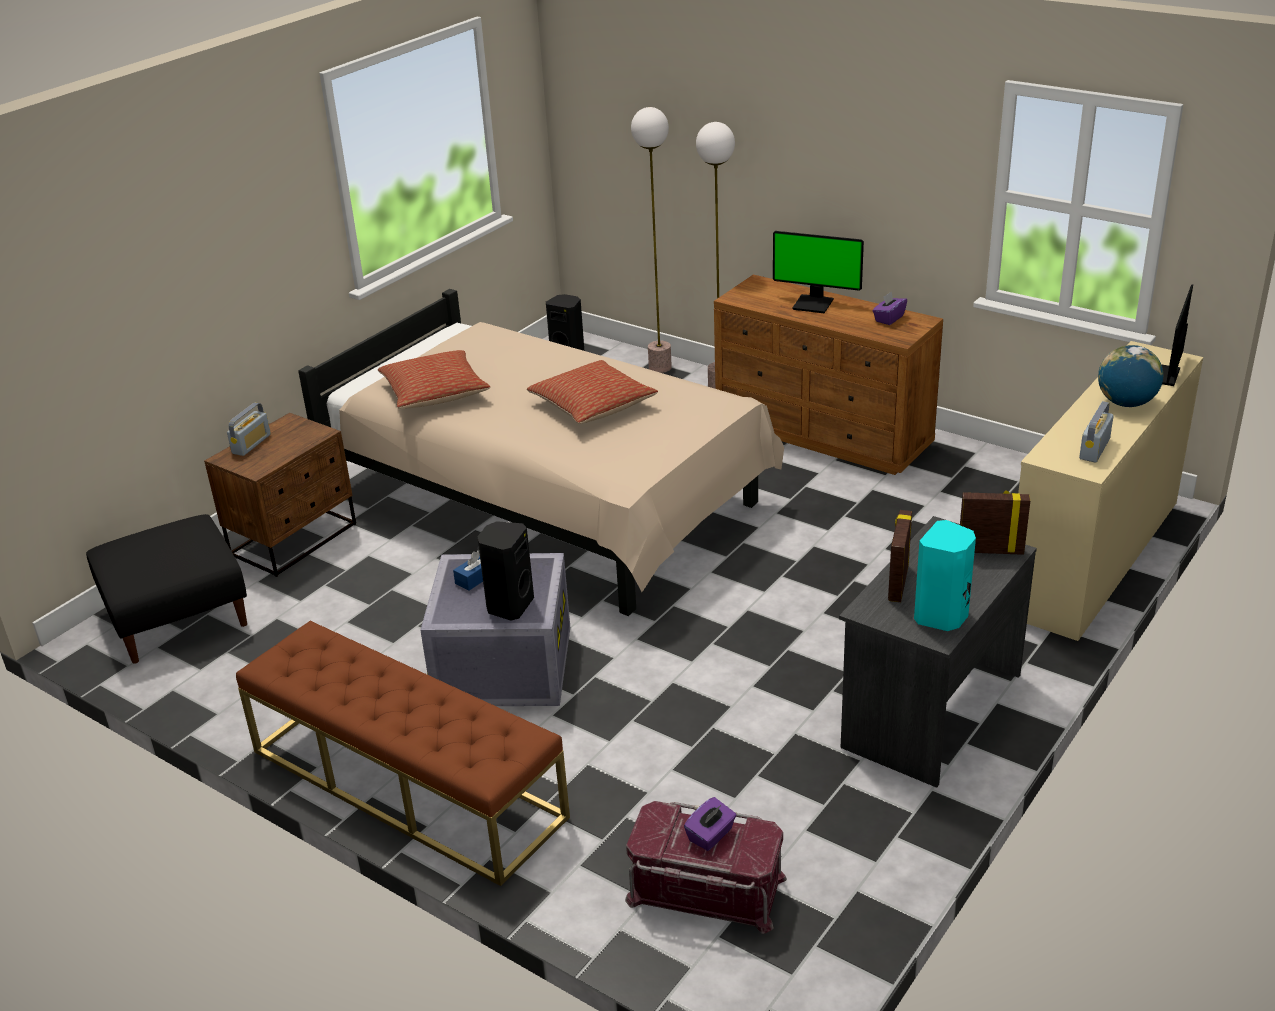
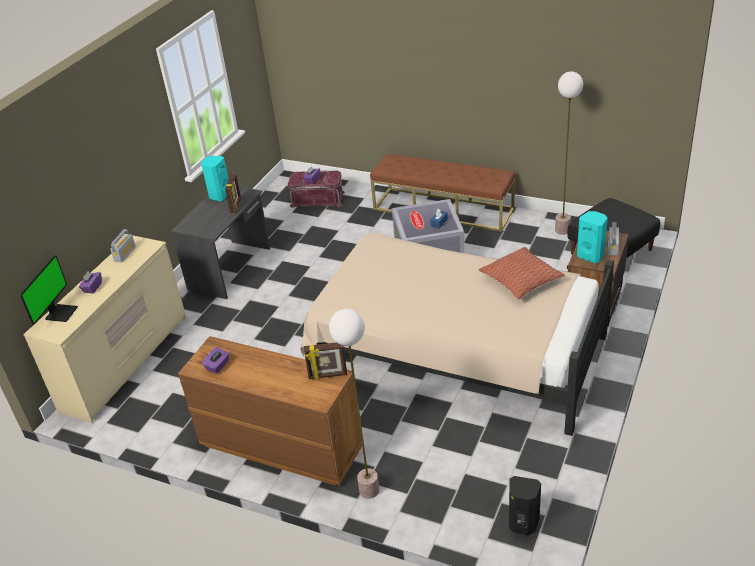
camera: 170 degrees right, 5 degrees up
(295, 437) = (591, 255): none -> turquoise speaker
(509, 606) = (416, 213): black speaker -> none
(592, 405) = (412, 284): pillow -> none
(659, 367) = (430, 515): floor lamp -> floor lamp (562, 230)
(814, 304) = (273, 377): monitor -> none
(990, 550) = (192, 226): picture frame -> picture frame (328, 375)
(1126, 403) = (92, 287): globe -> purple tissue box

